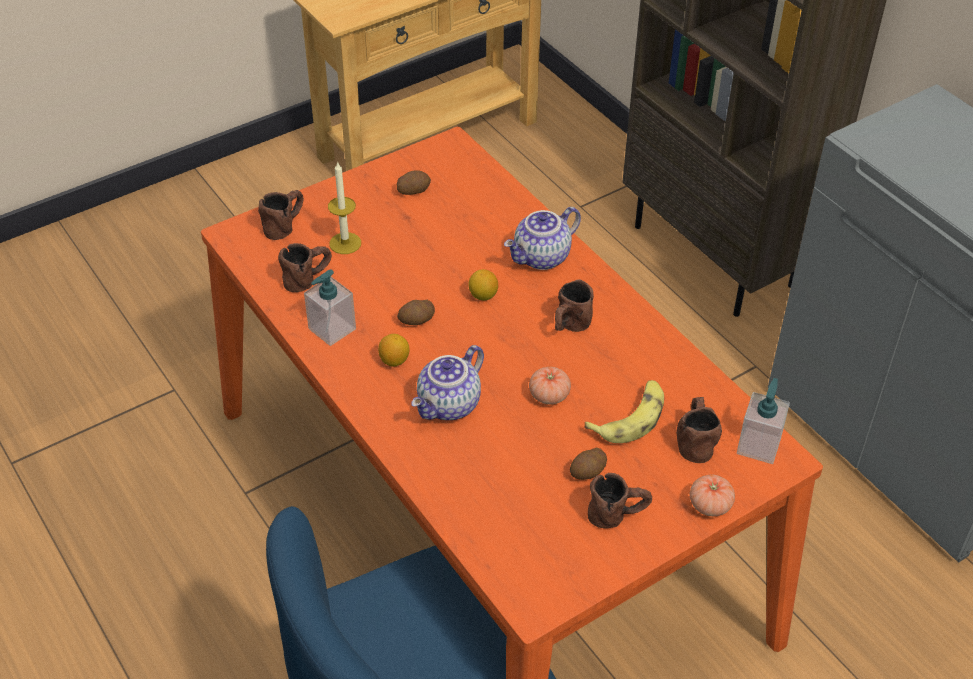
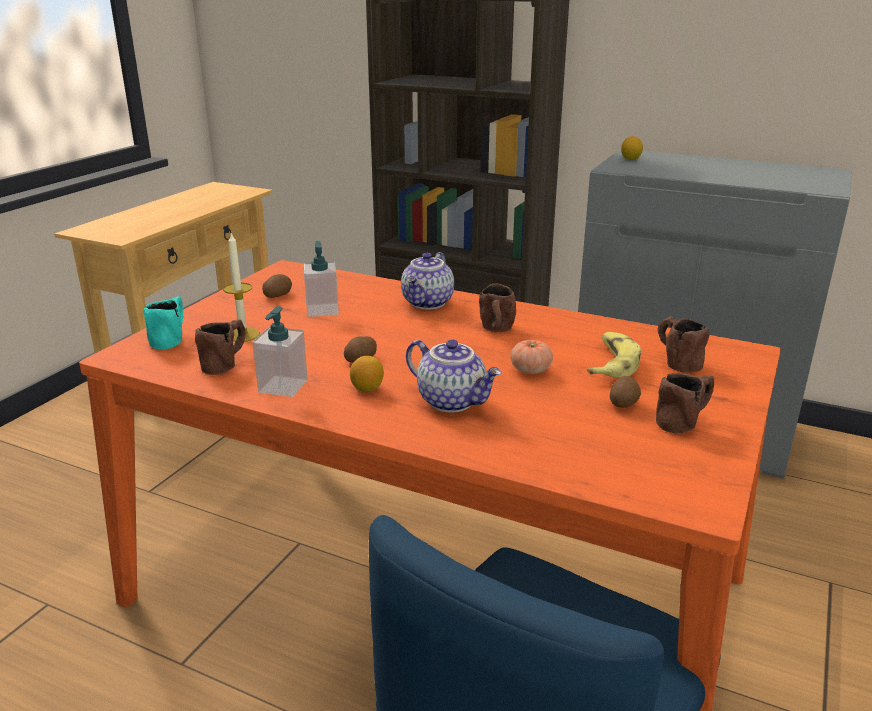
camera: 30 degrees left, 20 degrees down
(285, 225) = (171, 338): brown mug -> turquoise mug
(450, 406) = (453, 401): teapot -> teapot turned 60 degrees counterclockwise
(483, 296) = (404, 332): lemon -> lemon (630, 159)
(710, 505) = (741, 391): tomato -> none
(758, 445) = (723, 350): soap dispenser -> soap dispenser (322, 310)

